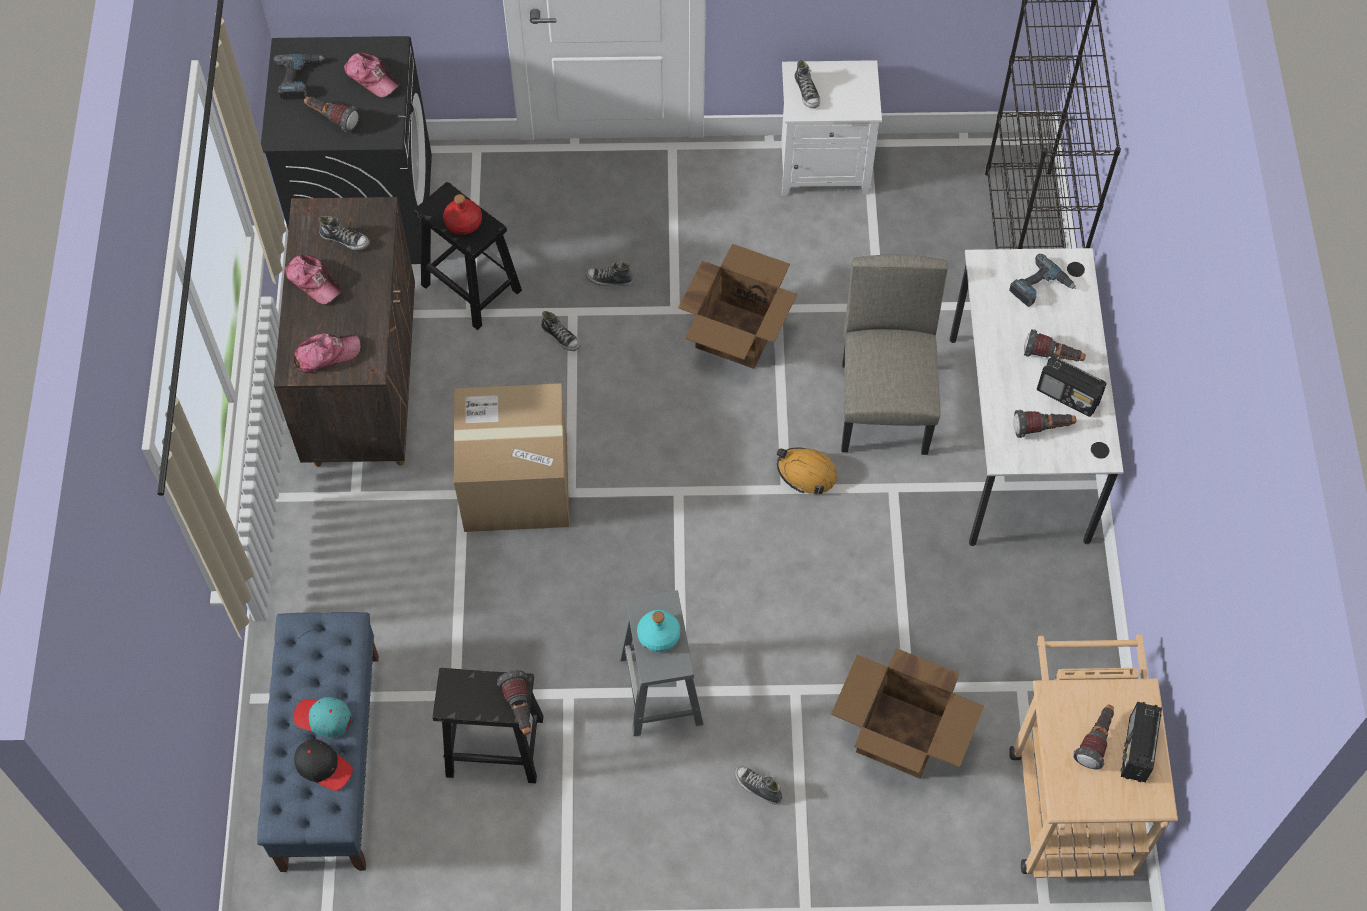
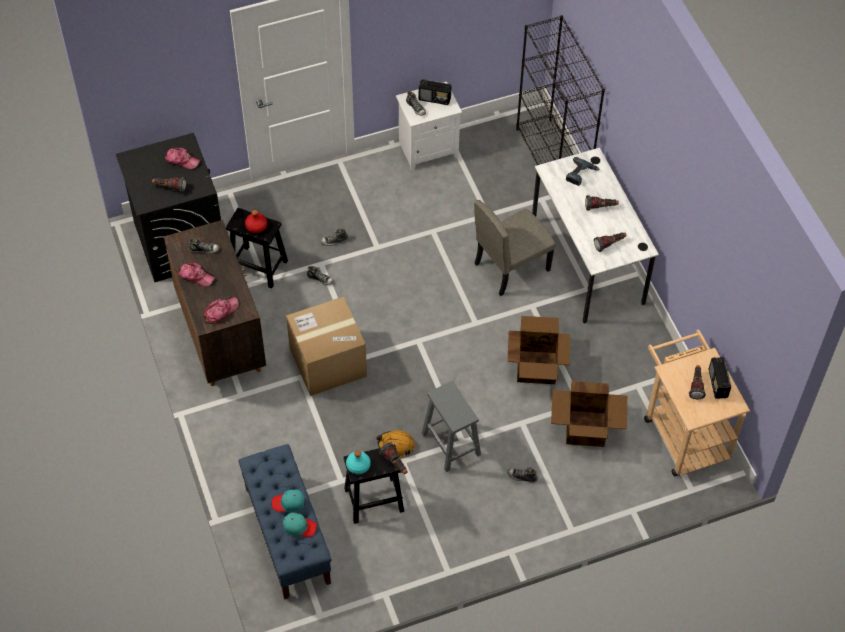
camera: 20 degrees left, 5 degrees down
(299, 79) = (141, 171): power drill -> none
(323, 766) = (299, 526): black cap -> turquoise cap
(658, 635) = (452, 406): turquoise bottle -> turquoise bottle (358, 466)
(737, 333) = (416, 250): cardboard box -> cardboard box (537, 366)
(806, 473) = (483, 311): orange hard hat -> orange hard hat (396, 445)
(885, 408) = (511, 266): beige chair -> beige chair turned 105 degrees counterclockwise
(1068, 396) = (616, 224): radio -> radio (435, 99)

